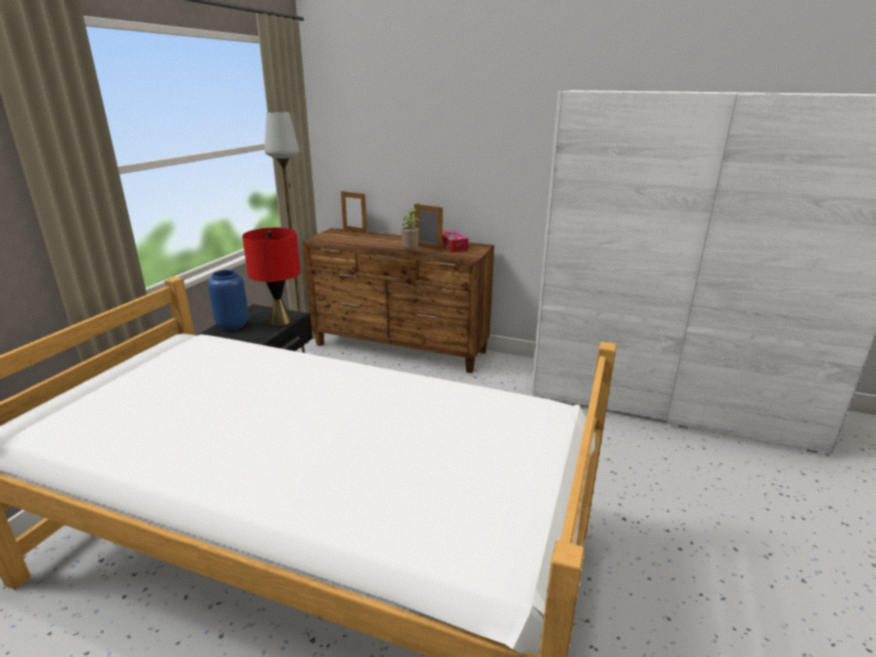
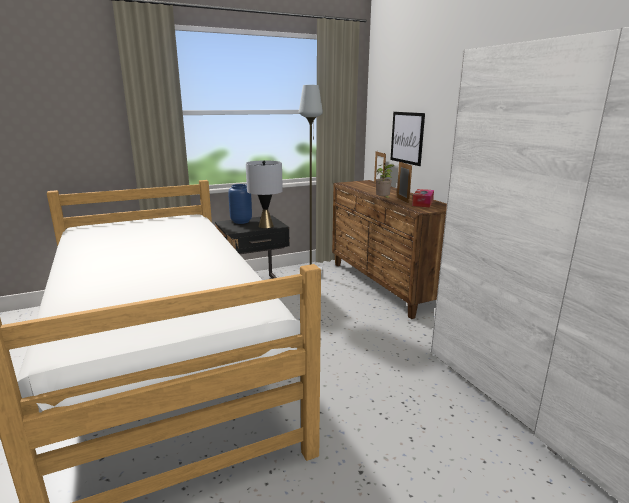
camera: 45 degrees right, 5 degrees down
(280, 321) = (266, 226): red table lamp -> grey table lamp
(394, 172) = (407, 138): none -> picture

